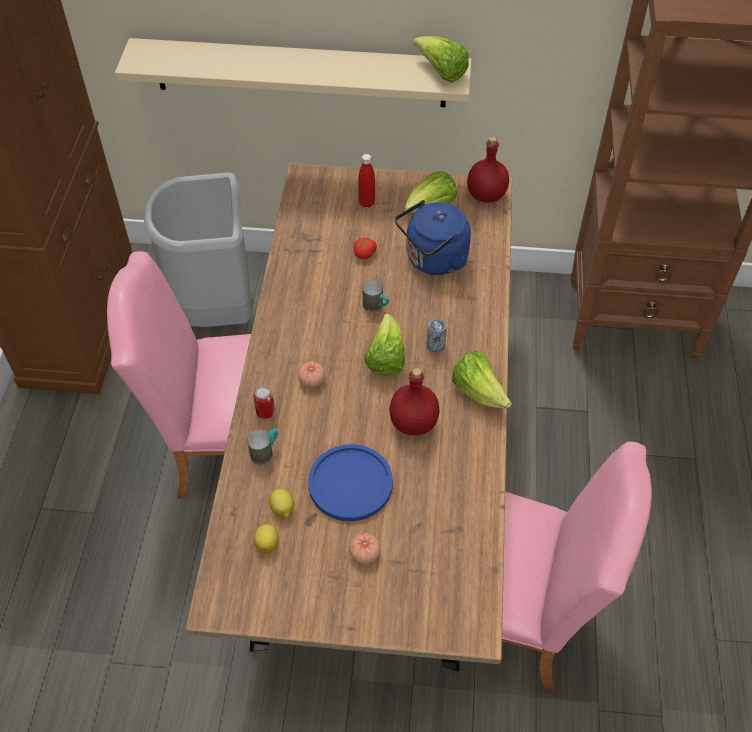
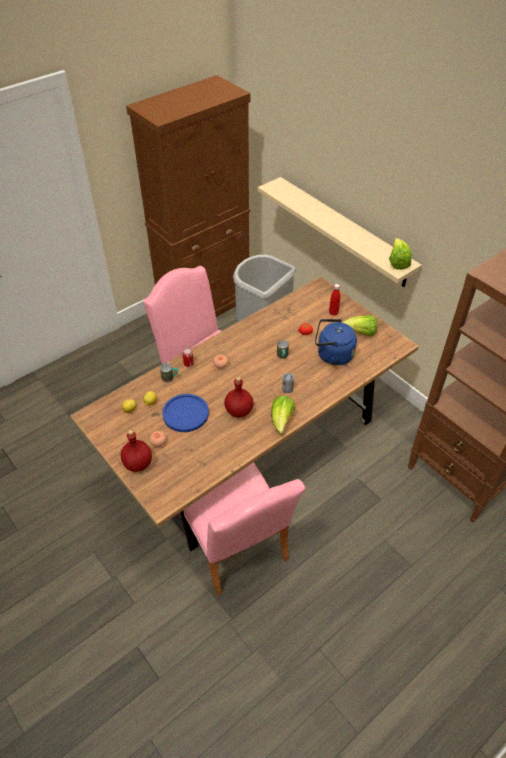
camera: 45 degrees right, 5 degrees down
(386, 358) = (260, 379): lettuce -> none
(485, 195) = (394, 344): red bottle -> red bottle (138, 463)

